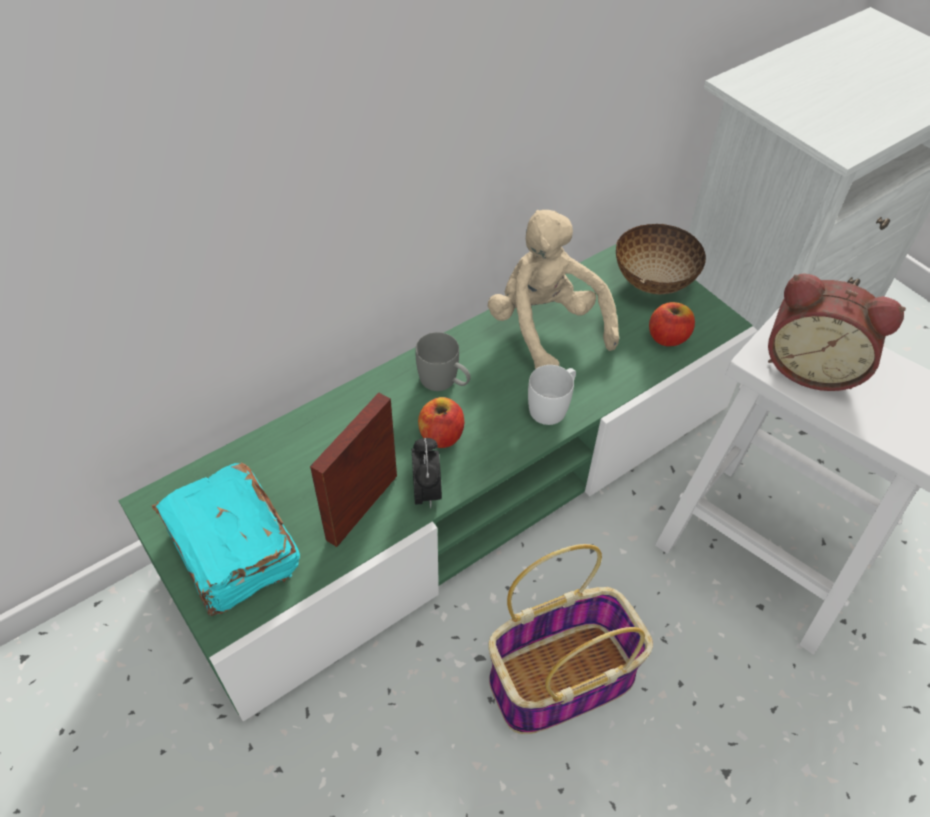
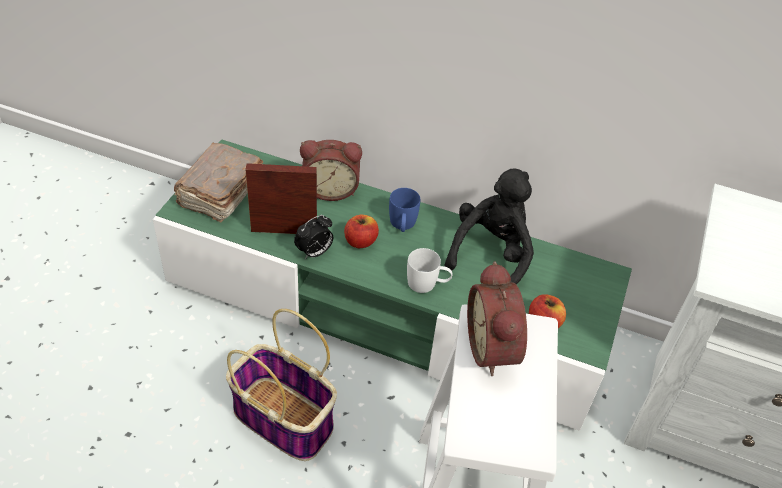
camera: 55 degrees right, 5 degrees down
(232, 551) = (220, 193): turquoise book -> brown book
(327, 421) = (330, 189): none -> alarm clock
(444, 382) = (402, 225): grey mug -> blue mug
(546, 328) = (490, 255): beige plush toy -> black plush toy
(652, 281) = (591, 295): bowl -> none

